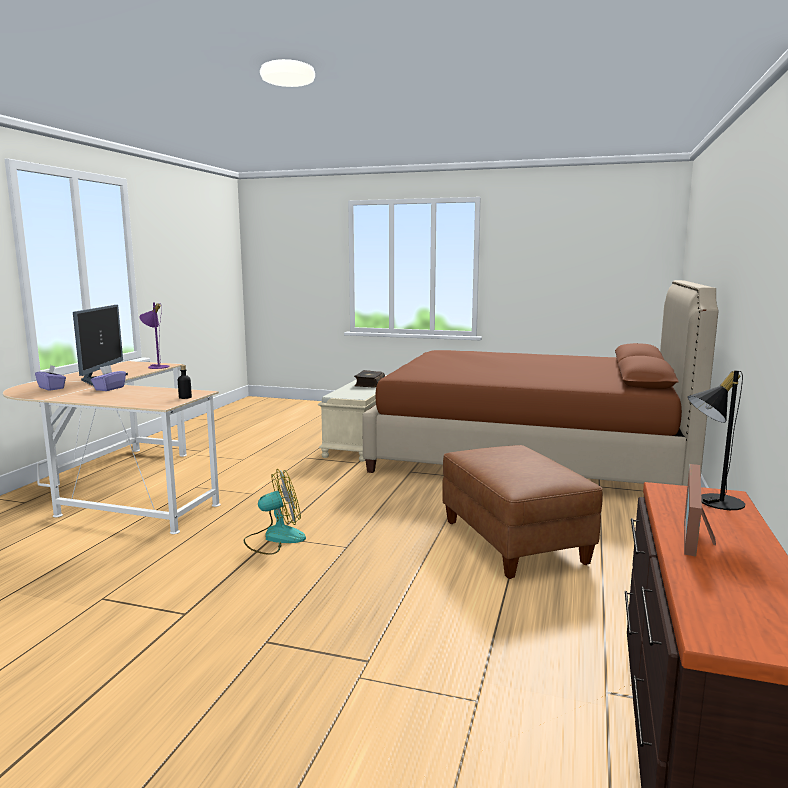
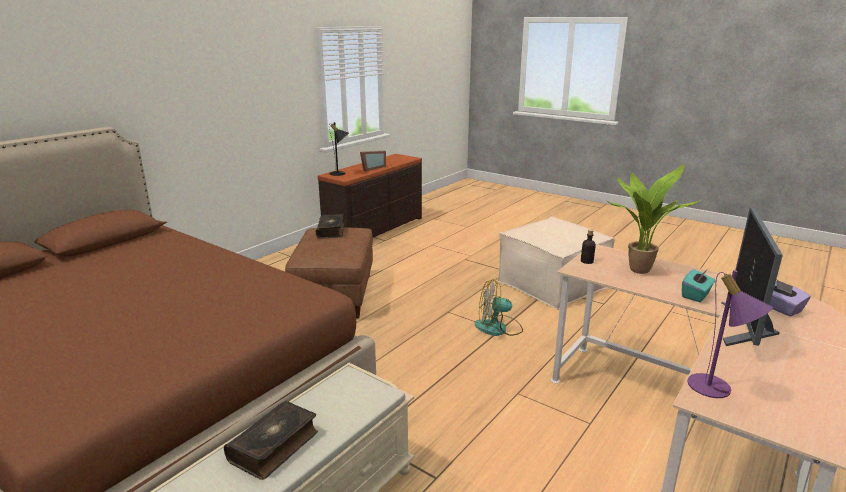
camera: 160 degrees left, 10 degrees up
(109, 388) = (696, 295): purple tissue box -> turquoise tissue box
(139, 396) = (637, 269): none -> potted plant
(178, 623) = (552, 284): none -> beige ottoman
(544, 473) = (331, 231): none -> book

